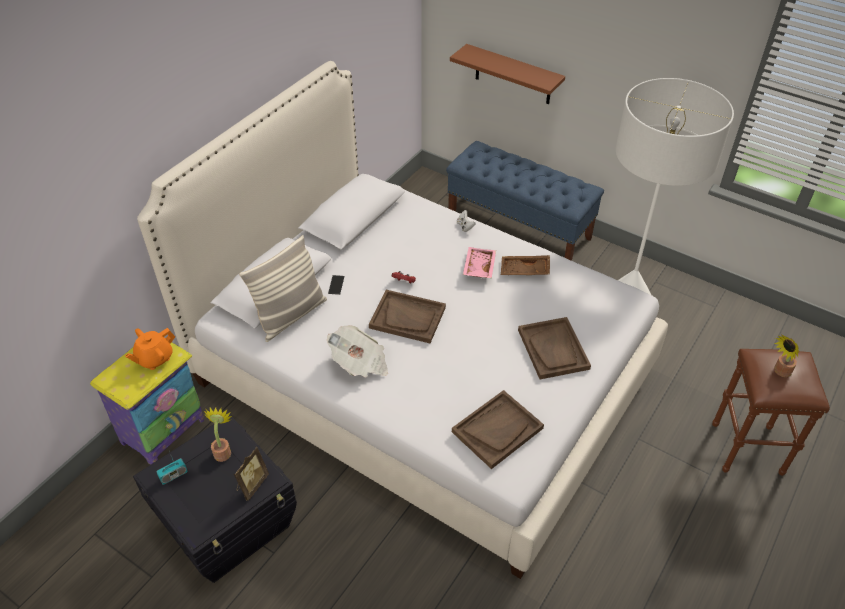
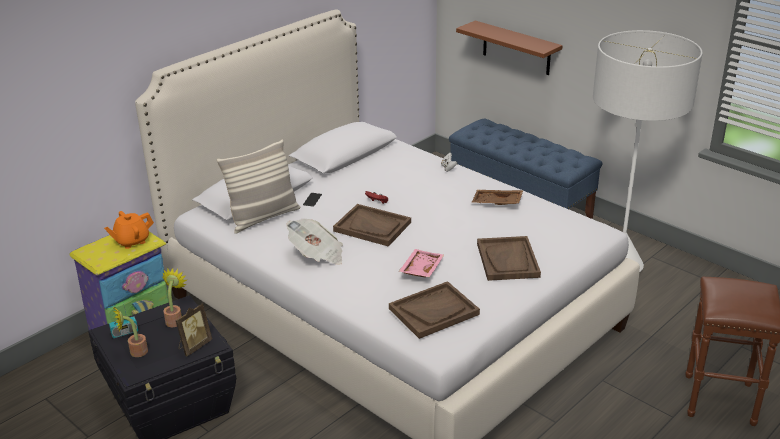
camera: 10 degrees right, 15 degrees down
(478, 267) = (452, 197): pink tray -> pink tray (420, 269)
(780, 372) = (736, 293): potted plant -> potted plant (135, 352)

